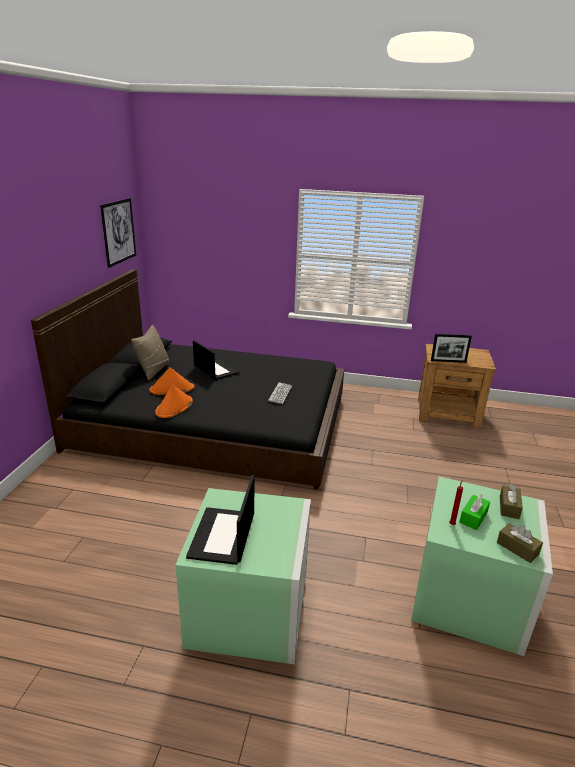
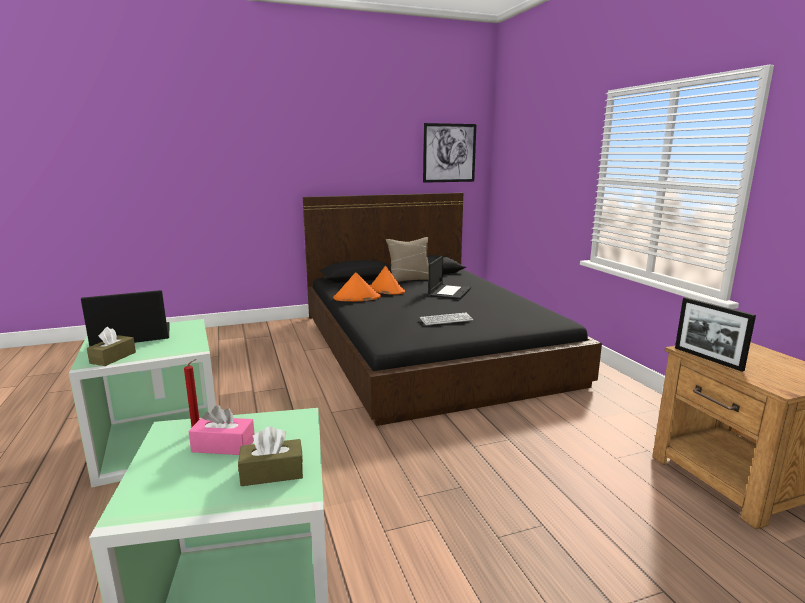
camera: 60 degrees right, 10 degrees down
(473, 517) = (223, 446): green tissue box -> pink tissue box
(517, 548) = (154, 493): brown tissue box -> brown tissue box (113, 358)

